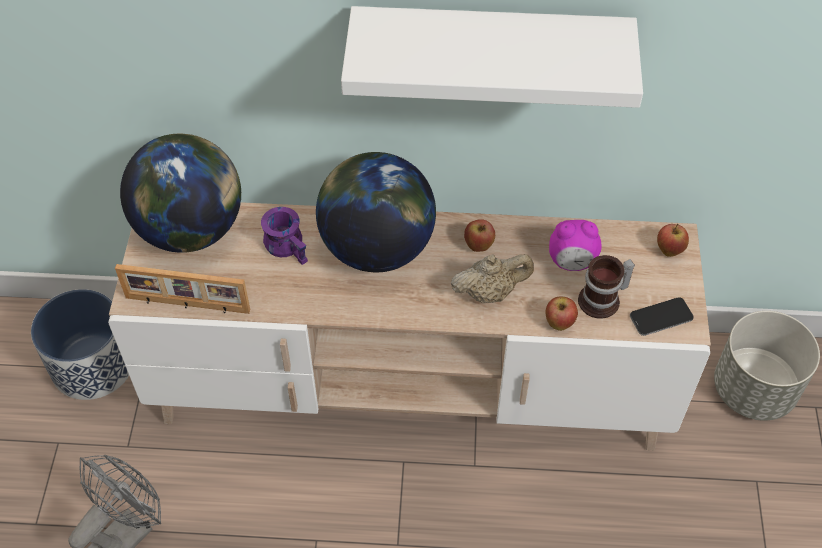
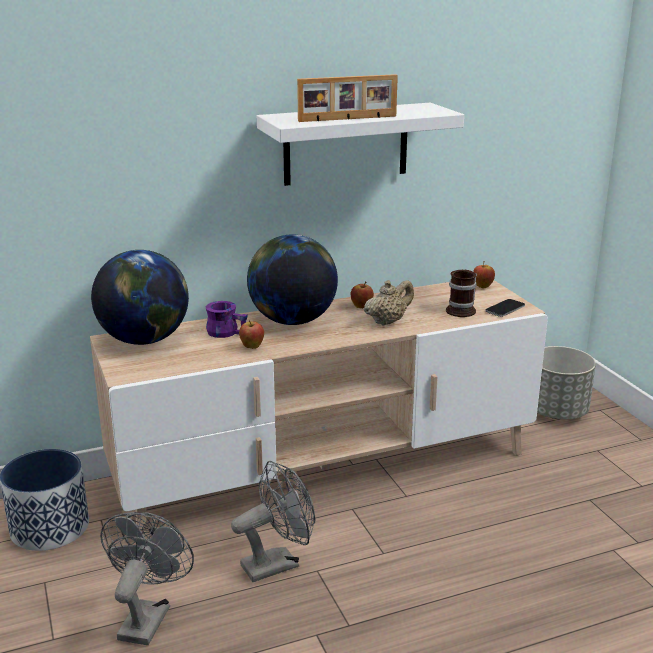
camera: 25 degrees left, 30 degrees down
(187, 305) = (171, 370): picture frame -> picture frame (348, 119)
(283, 512) = (278, 563): none -> grey fan
(559, 323) = (445, 323): apple -> apple (252, 347)
(571, 262) = (428, 301): alarm clock -> none

